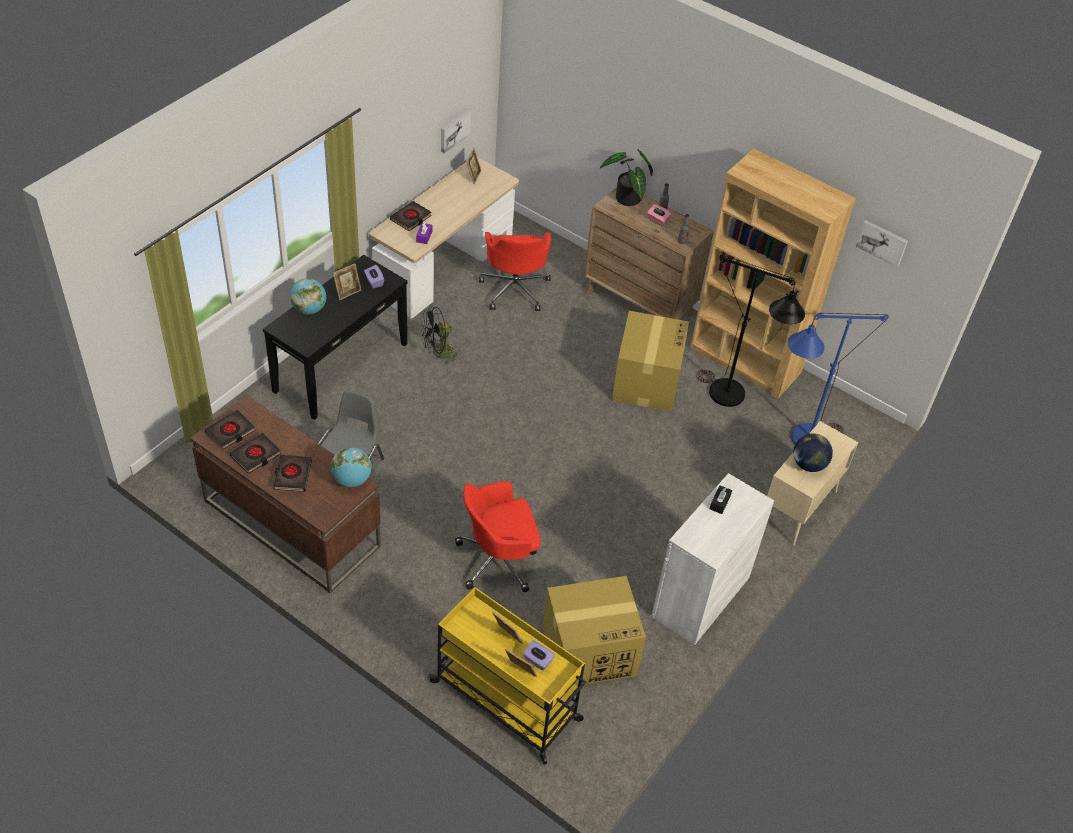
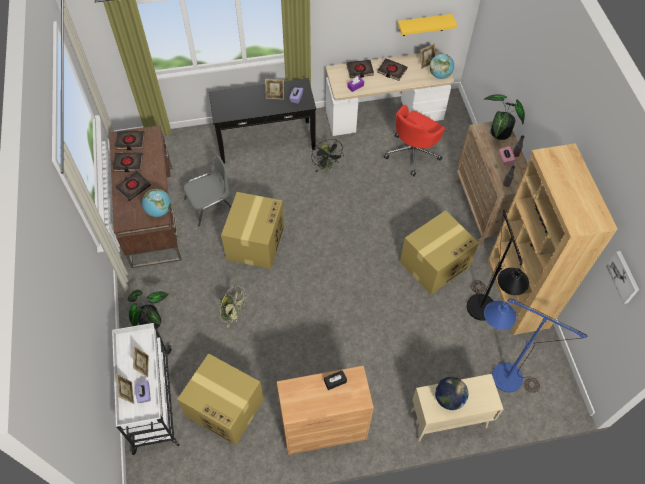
camera: 45 degrees right, 10 degrees up
(309, 309) = (244, 94): globe -> globe (440, 75)
(413, 628) = (150, 319): none -> potted plant
(438, 353) = (327, 166): black fan -> black fan turned 135 degrees counterclockwise
(443, 475) = (255, 242): none -> cardboard box
(445, 202) = (392, 71): none -> black book
(454, 130) = (423, 25): picture -> yellow shelf
(499, 560) = (233, 314): red office chair -> green fan
(507, 702) = (152, 401): yellow cart -> white cart
(701, 597) = (323, 427): white cabinet -> brown cabinet

